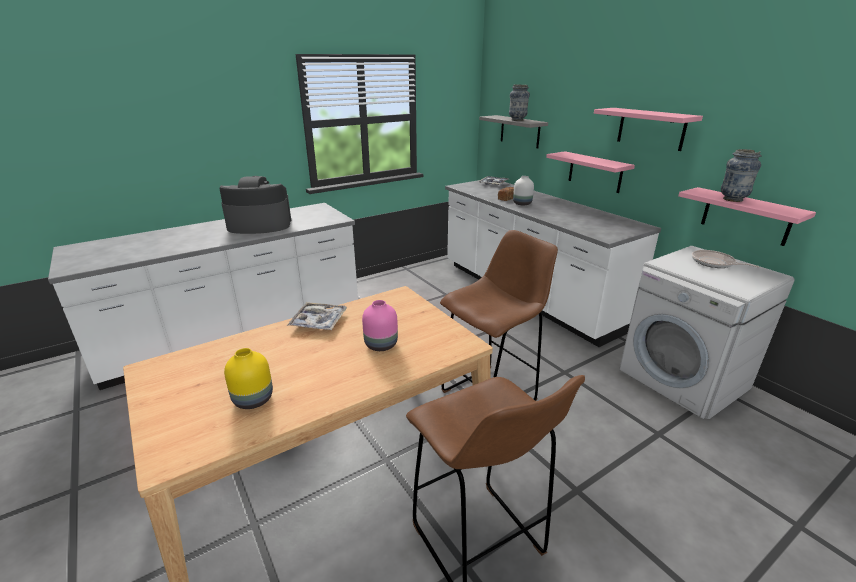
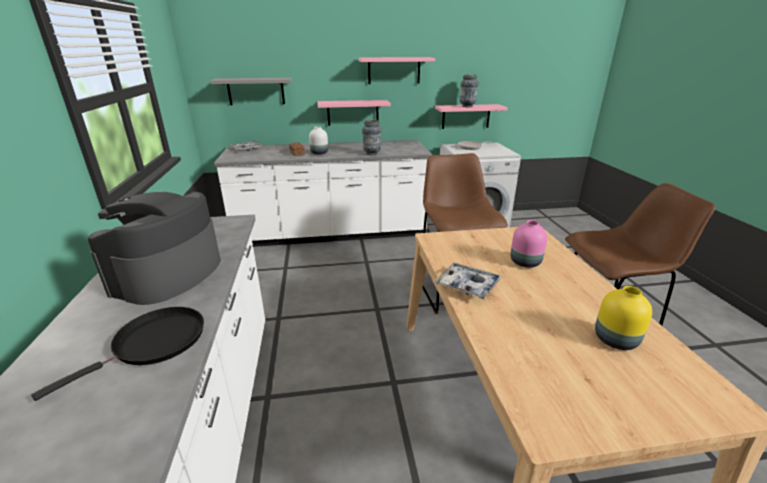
camera: 65 degrees left, 0 degrees up
(194, 241) = (154, 343): none -> black frying pan
(517, 120) = (264, 78): vase -> vase (372, 153)

